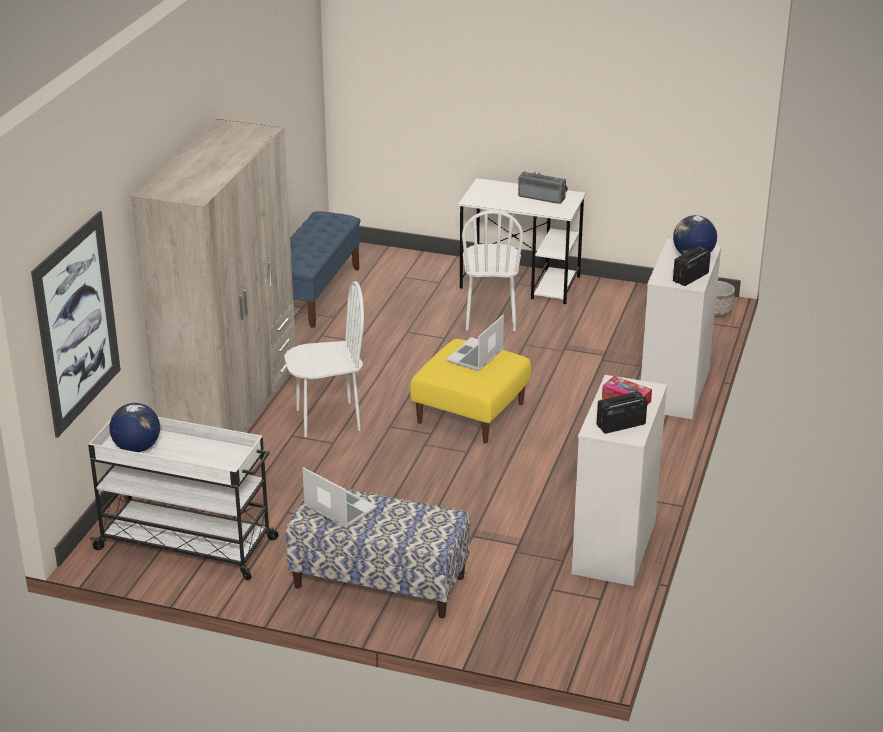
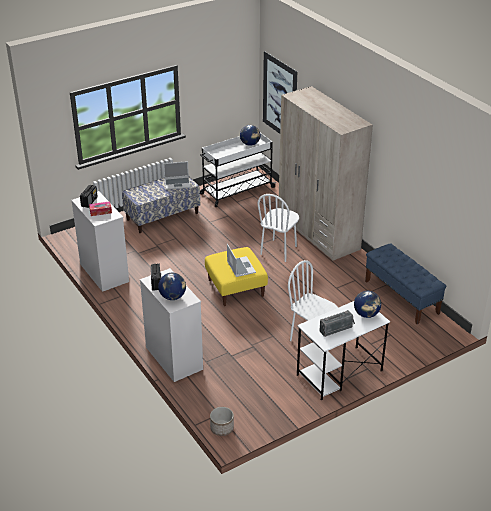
camera: 130 degrees right, 5 degrees up
(486, 191) = (366, 314): none -> globe

